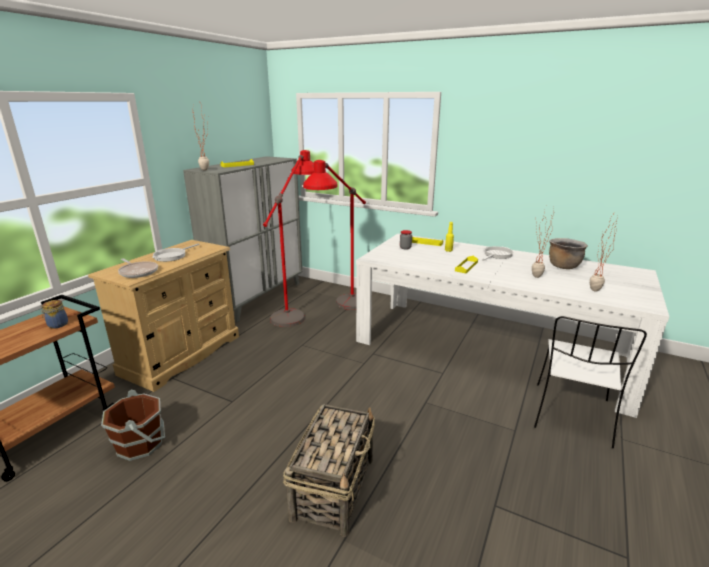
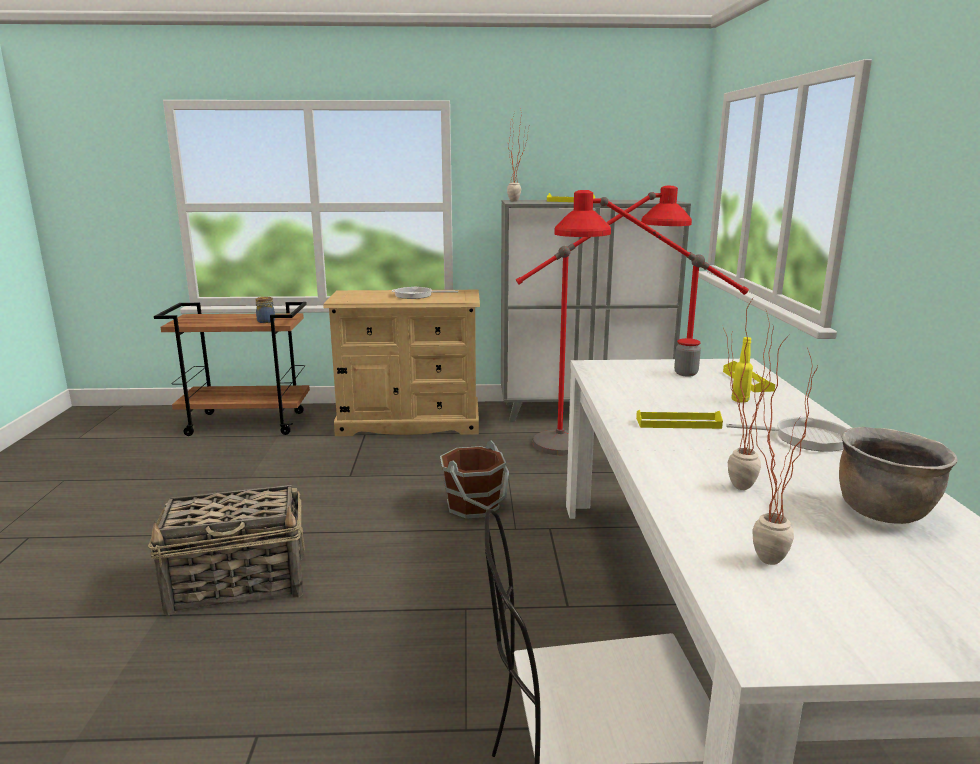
camera: 60 degrees right, 5 degrees down
(138, 272) = (359, 298): frying pan -> none
(141, 443) = (255, 461): brown bucket -> brown bucket (474, 506)

